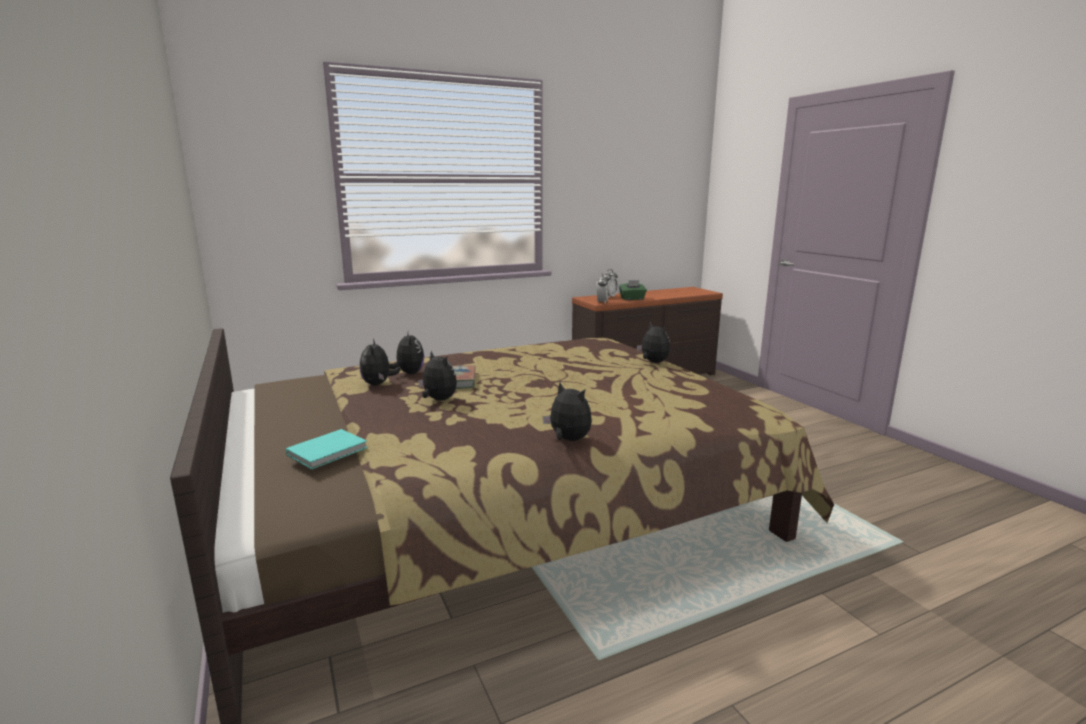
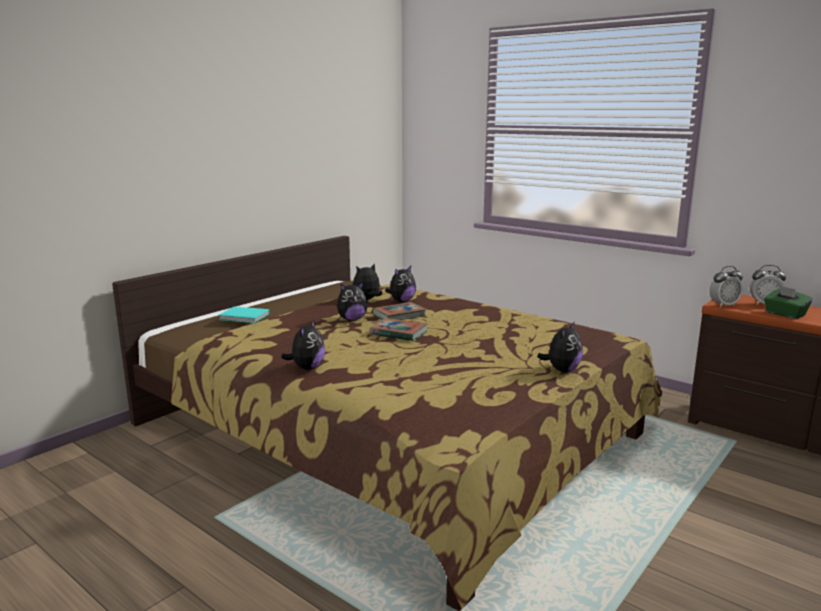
camera: 65 degrees right, 0 degrees up
(438, 400) = (352, 319): plush toy -> plush toy turned 45 degrees clockwise
(512, 389) = (398, 333): none -> book

